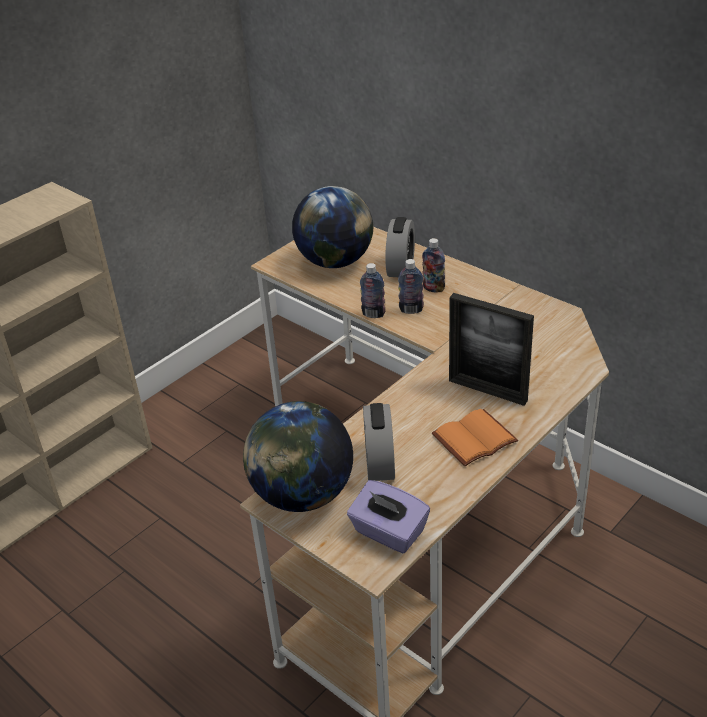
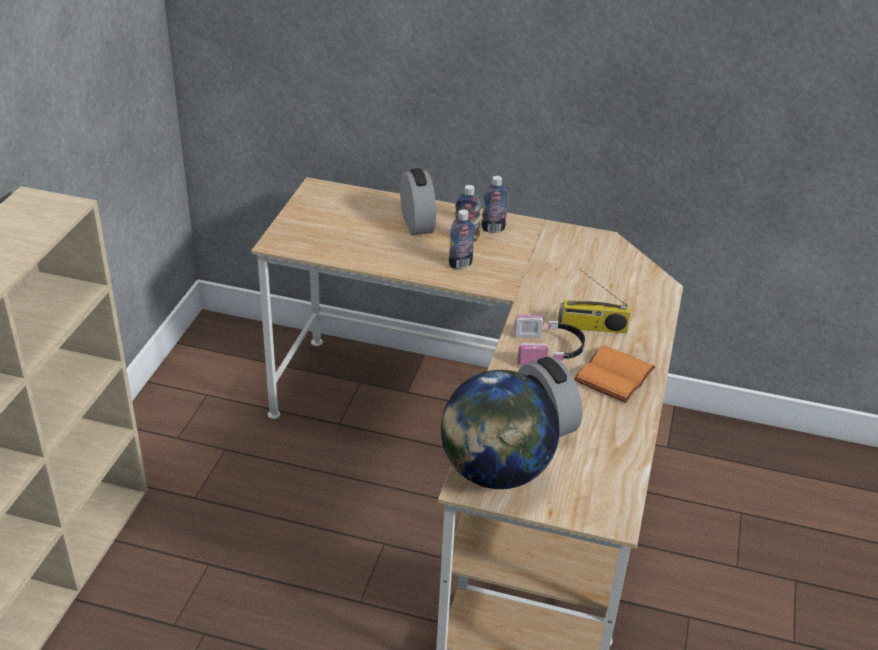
camera: 30 degrees left, 0 degrees up
(335, 262) = (343, 229): globe -> none
(373, 314) = (425, 276): bottle -> bottle (493, 229)
(388, 533) = (603, 483): purple tissue box -> none
(431, 402) = (548, 351): none -> headphones
(487, 390) = (592, 327): picture frame -> radio

